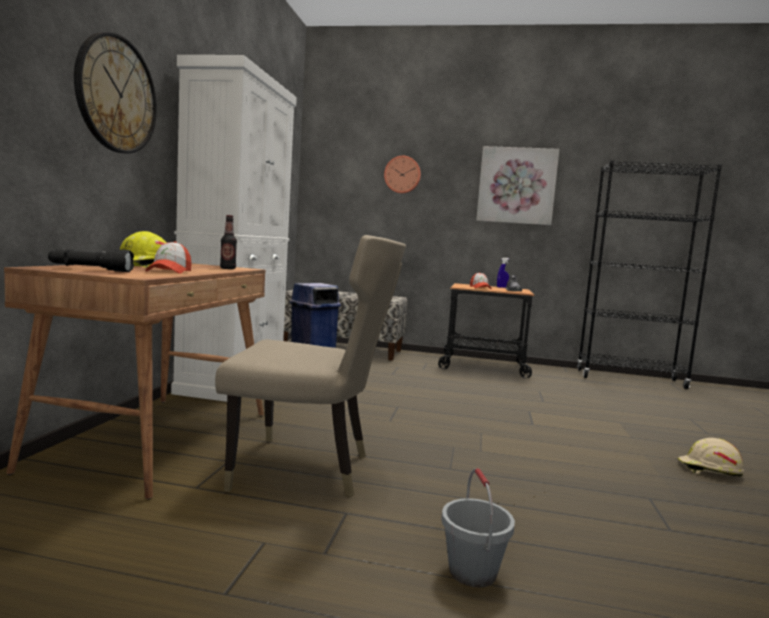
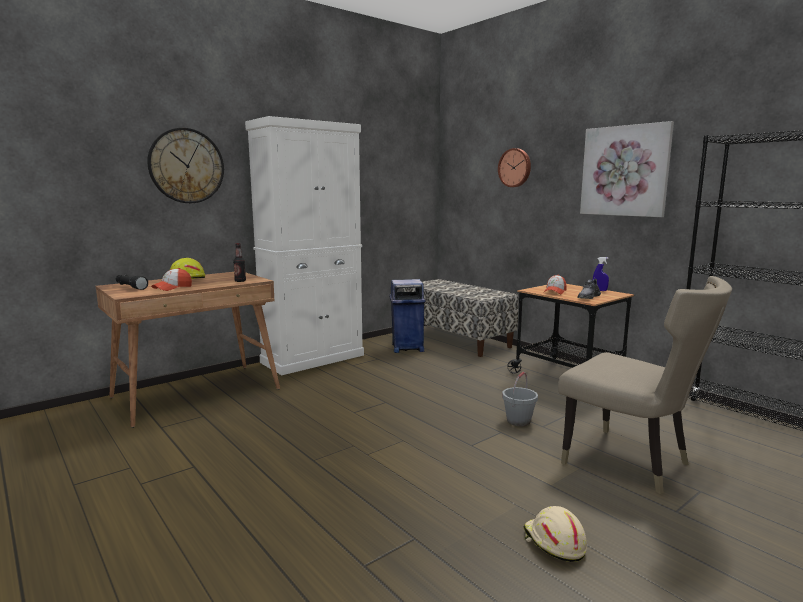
camera: 40 degrees right, 5 degrees up
(308, 469) = (230, 433): beige chair -> beige chair (631, 463)
(473, 572) = (178, 525): grey bucket -> grey bucket (518, 421)

